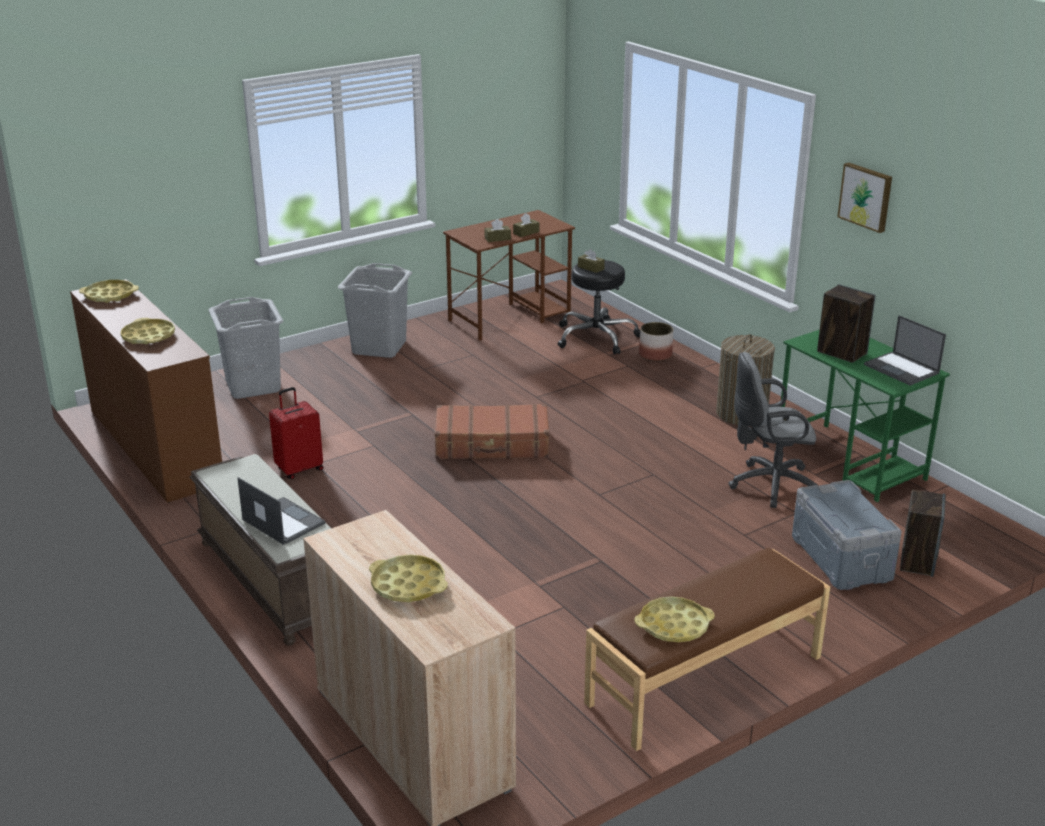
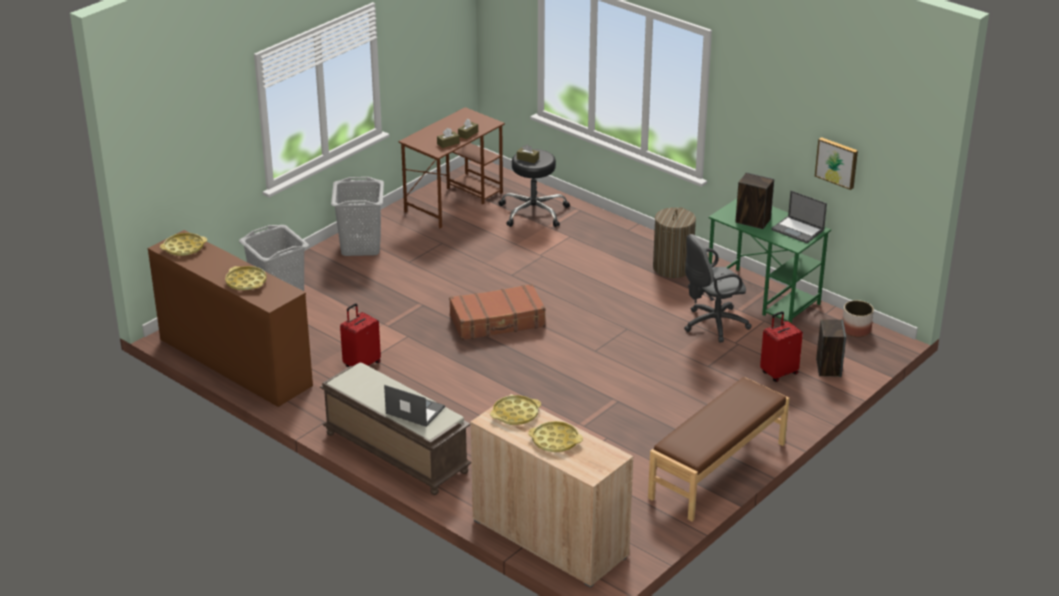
camera: 15 degrees left, 5 degrees up
(655, 355) = (587, 223): planter -> planter (856, 330)
(674, 625) = (704, 439): yellow tray -> yellow tray (515, 414)
(842, 558) = (778, 373): grey storage box -> red suitcase
(866, 196) = (757, 105): picture -> picture (837, 162)

